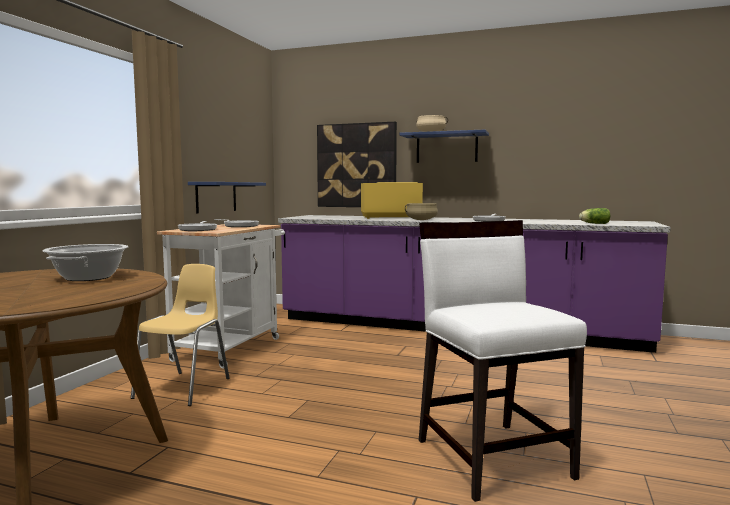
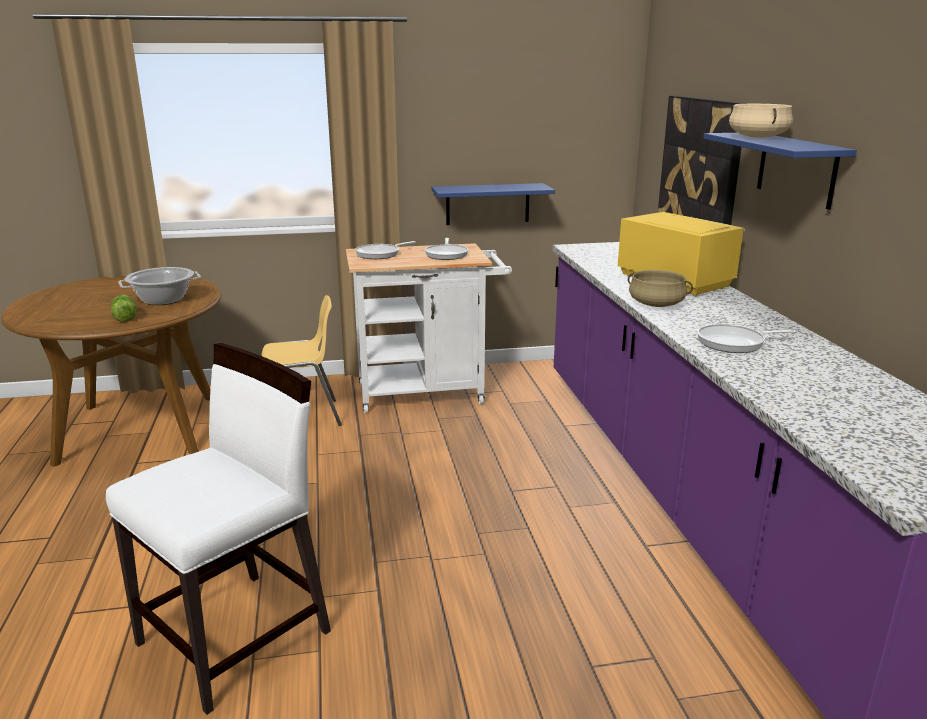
camera: 60 degrees right, 15 degrees up
(593, 223) = (826, 431): lettuce -> lettuce (125, 317)

